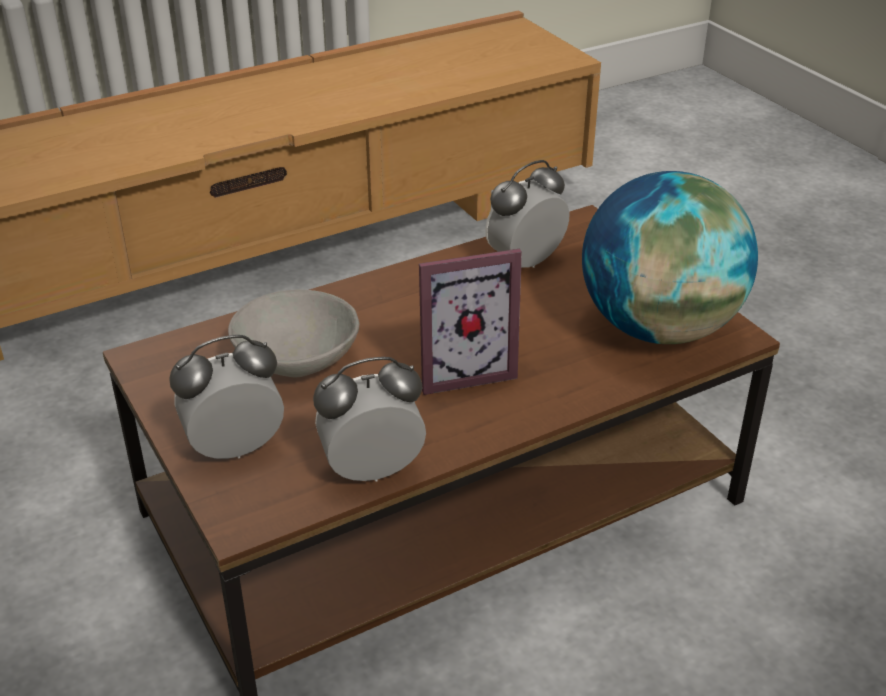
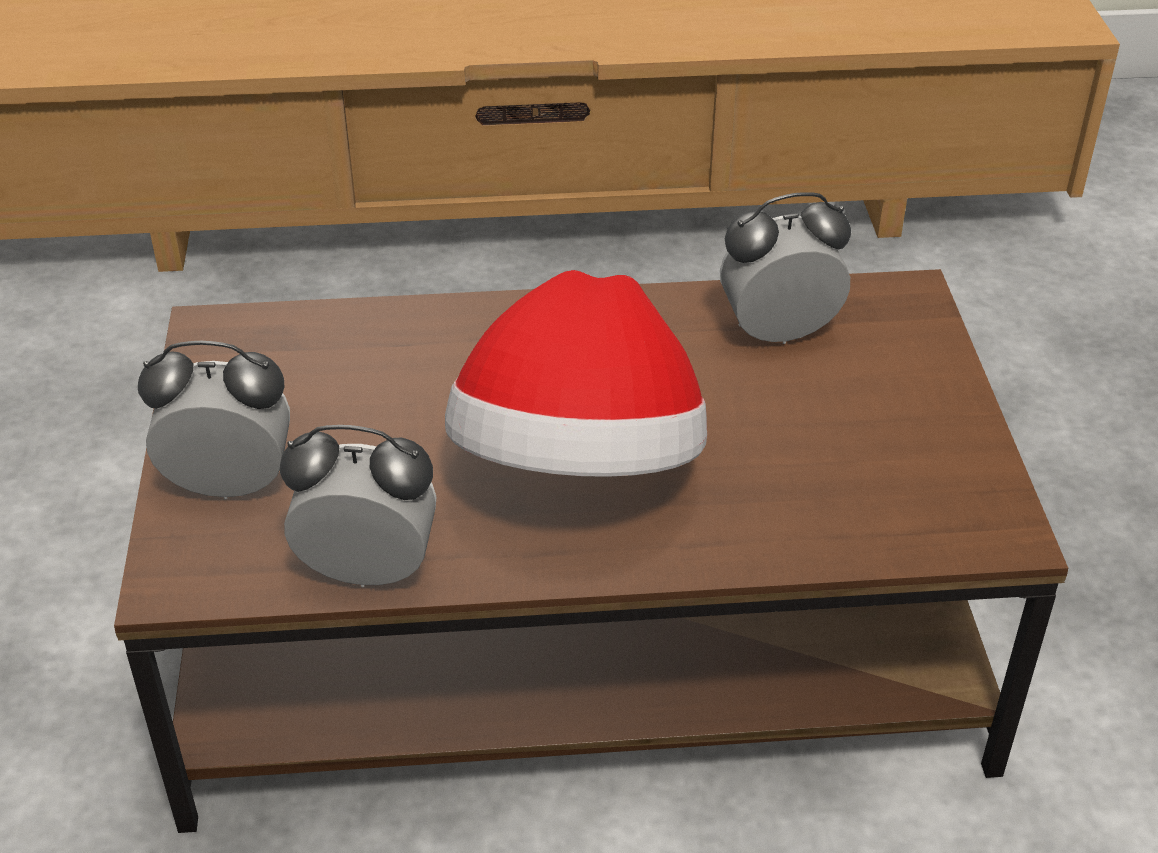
camera: 25 degrees right, 5 degrees up
(297, 360) = (382, 388): grey bowl -> none
(462, 370) = (580, 466): picture frame -> hat
(659, 328) = (899, 488): globe -> none

